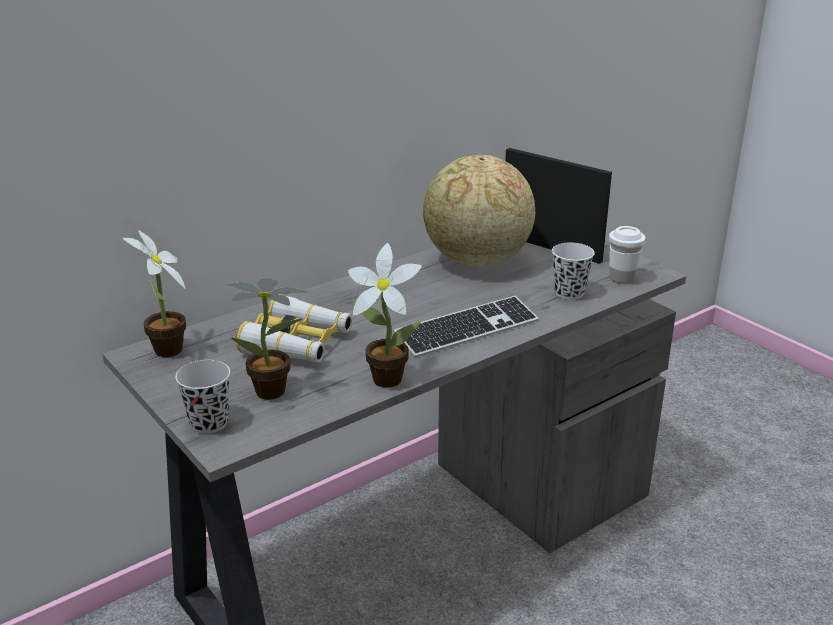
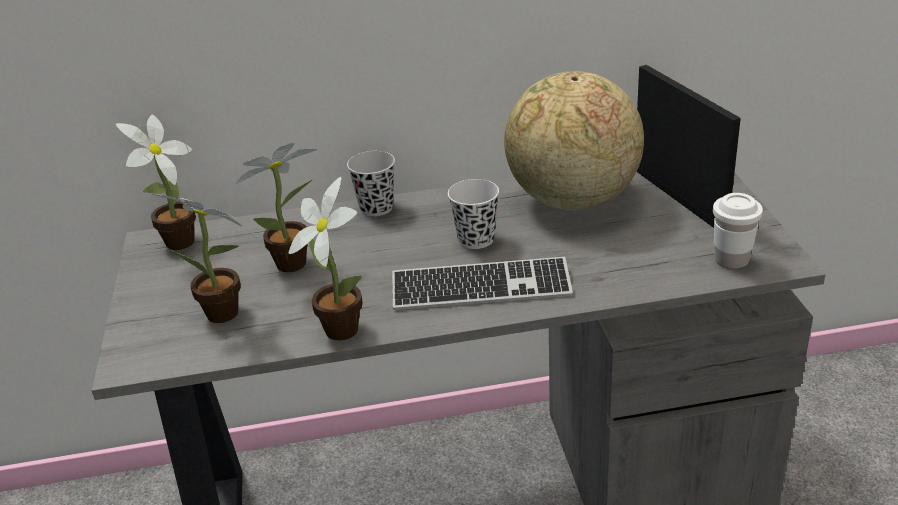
camera: 30 degrees right, 5 degrees up
(209, 423) = (139, 334): black cup -> black cup (376, 208)
(297, 343) = (297, 262): binoculars -> potted plant
(569, 293) = (644, 266): white cup -> white cup (476, 239)

